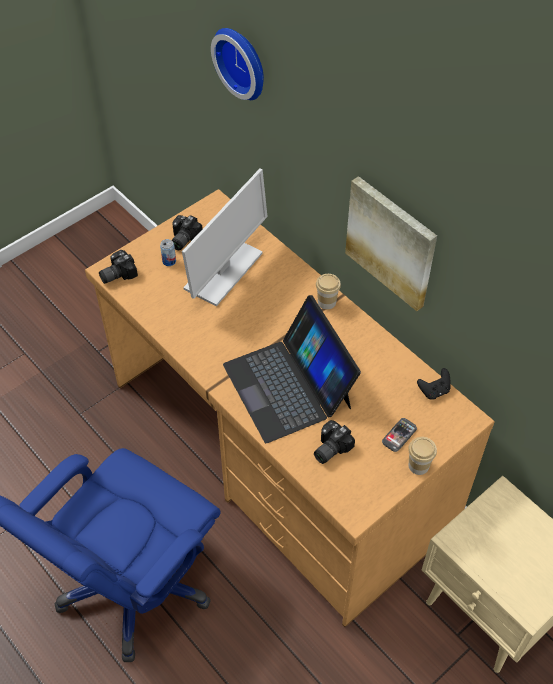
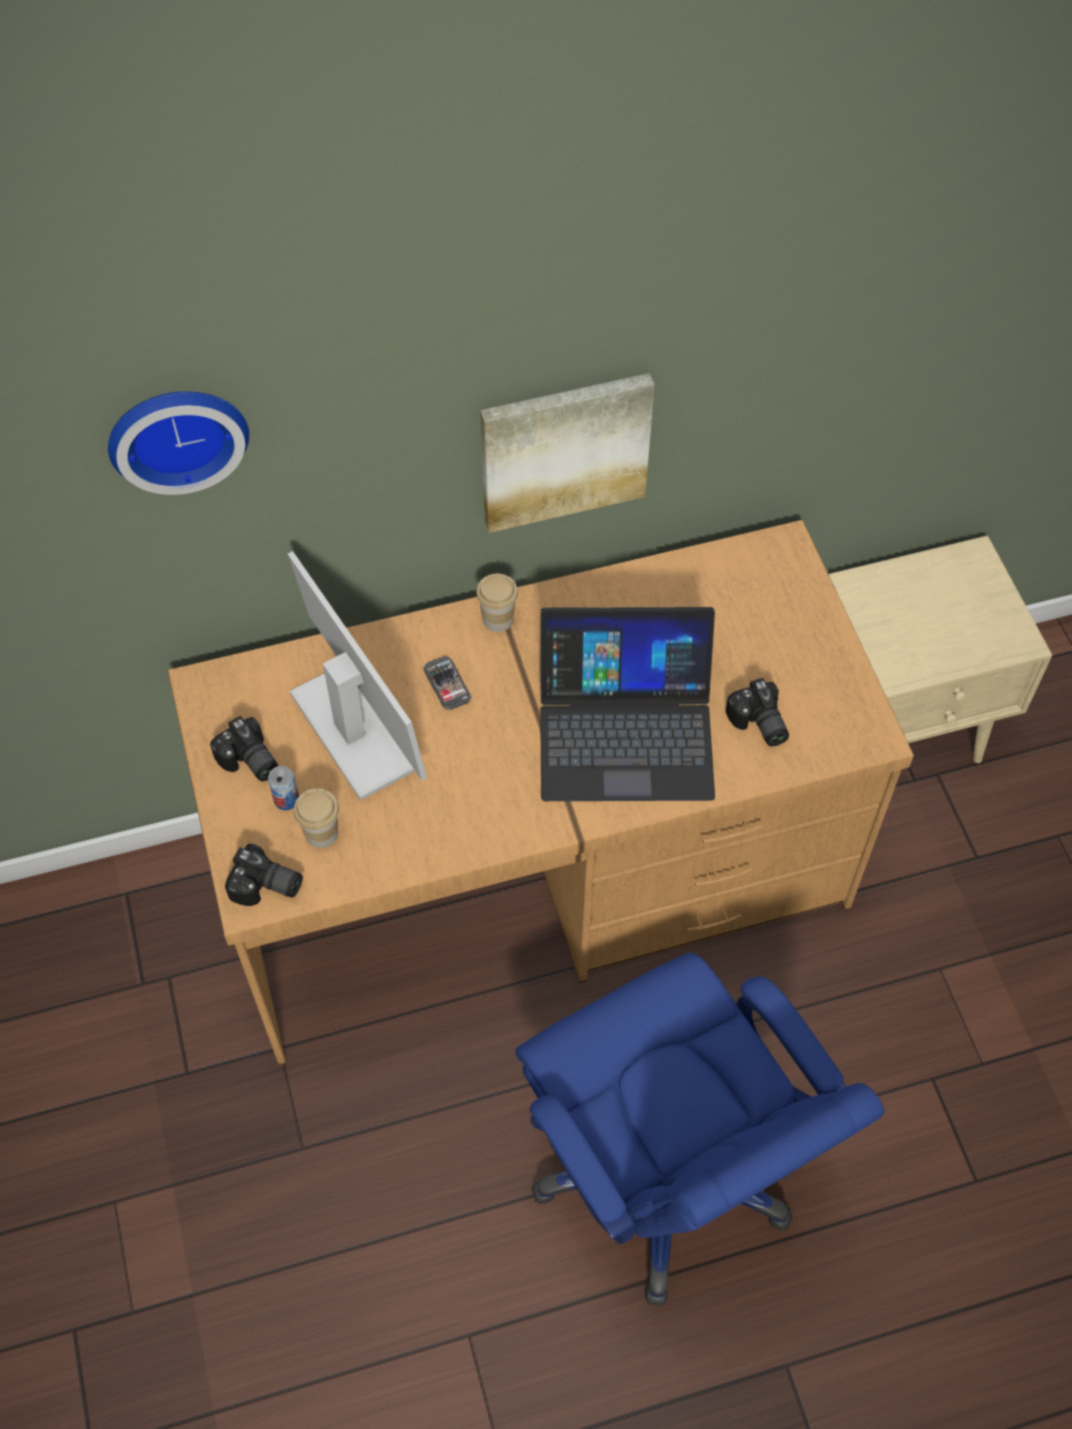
camera: 65 degrees left, 5 degrees up
(116, 274) = (266, 887): camera -> camera turned 60 degrees counterclockwise
(399, 435) = (776, 634): phone -> phone (447, 684)
(418, 465) = (833, 633): cup -> cup (321, 833)
(434, 391) = (723, 562): black game controller -> none

